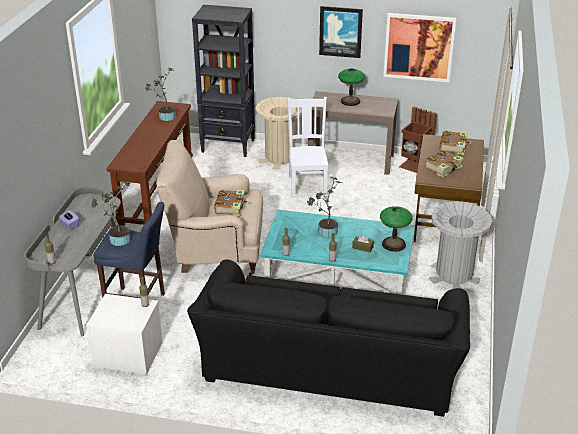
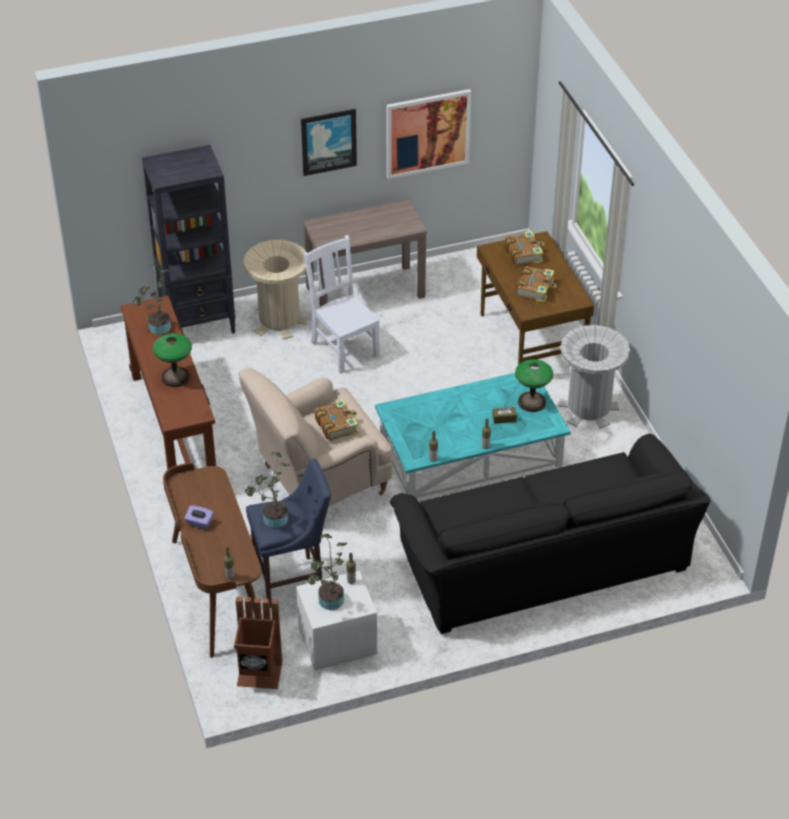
camera: 30 degrees left, 10 degrees up
(85, 291) = (217, 590): grey desk -> brown desk
(325, 232) = (450, 414): potted plant -> potted plant (329, 602)
(350, 101) = (358, 223): table lamp -> table lamp (176, 377)
(414, 166) = (444, 274): brown trash can -> brown trash can (259, 675)

